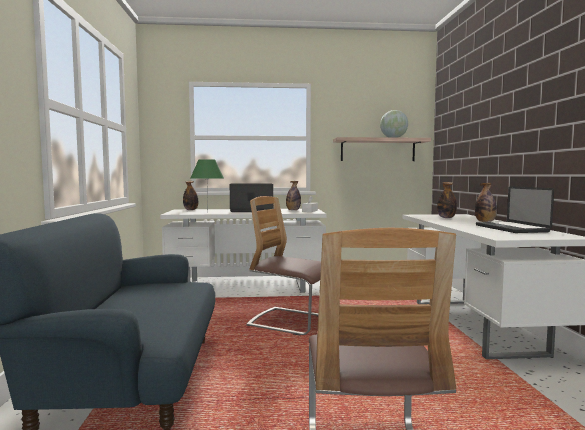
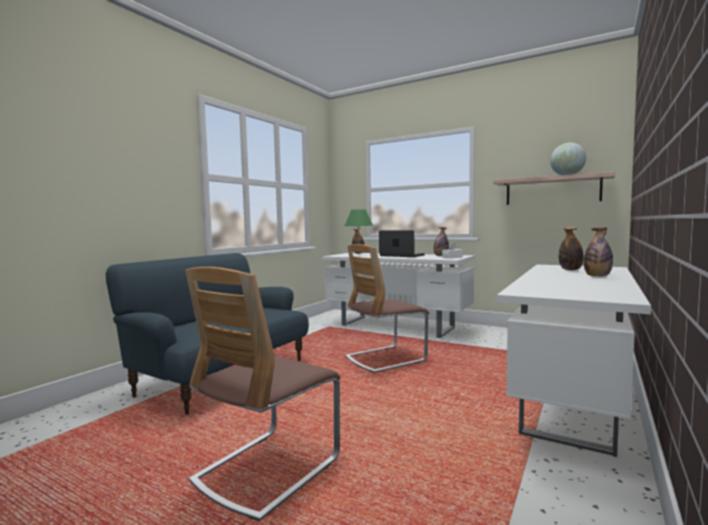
camera: 35 degrees right, 0 degrees up
(290, 322) = (385, 359): chair -> chair turned 90 degrees counterclockwise
(511, 228) = (587, 285): laptop -> none

